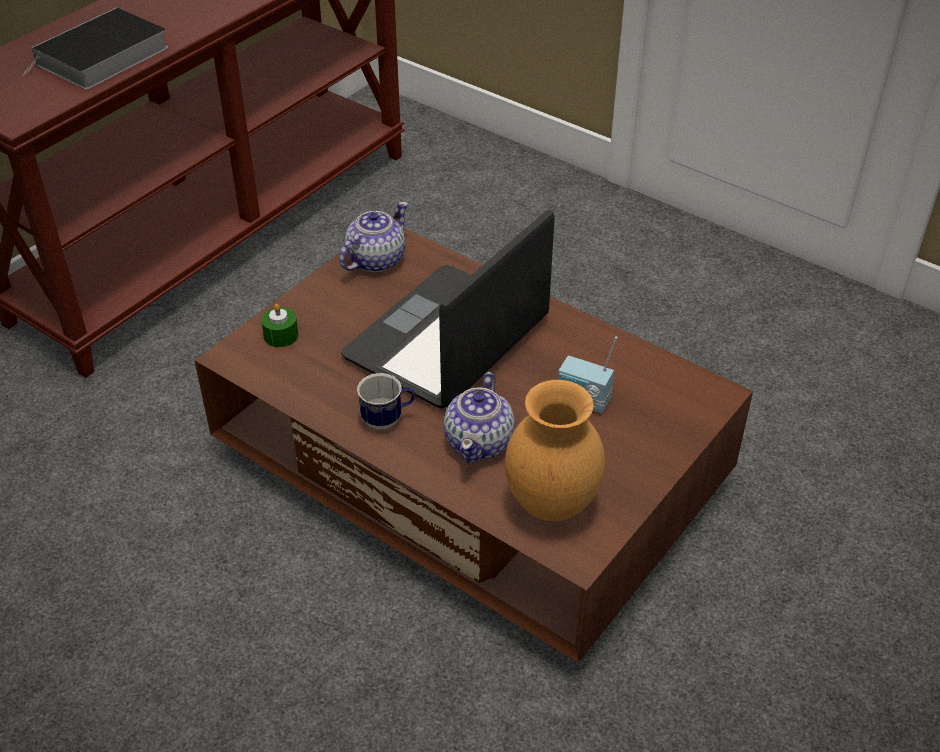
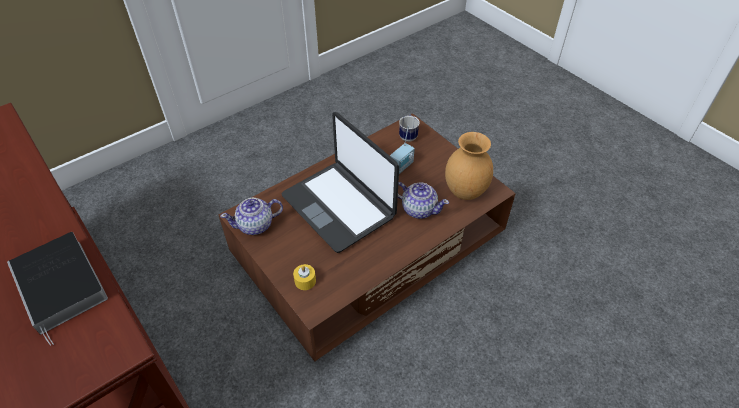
camera: 75 degrees left, 5 degrees up
(281, 335) = (305, 281): green candle -> yellow candle
(375, 260) = (256, 225): teapot -> teapot turned 75 degrees counterclockwise
(388, 419) = (392, 242): mug -> mug (408, 135)

